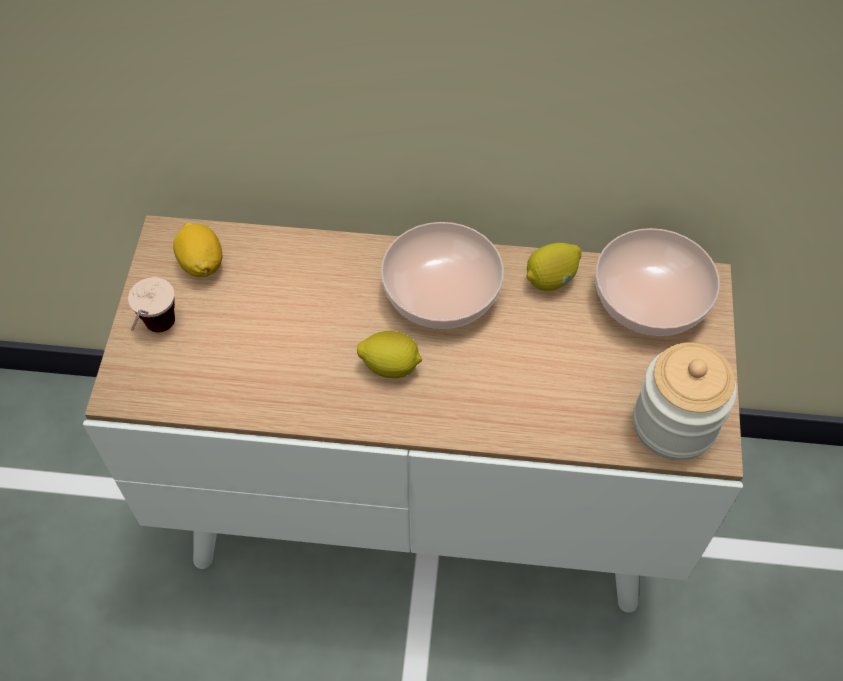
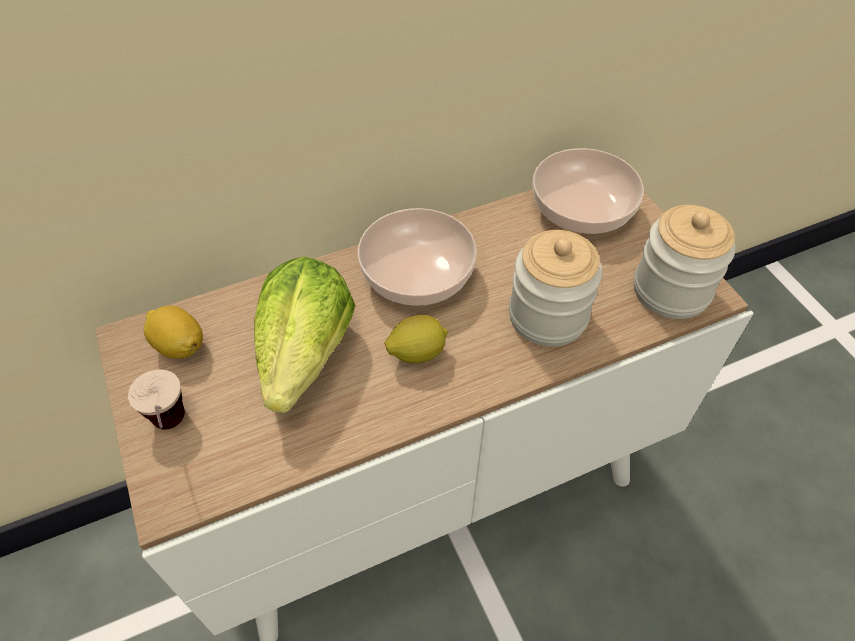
camera: 30 degrees left, 5 degrees down
(297, 322) = (307, 355): none -> lettuce
(533, 390) = (547, 316): none -> jar
(551, 279) = (498, 227): lemon -> none

